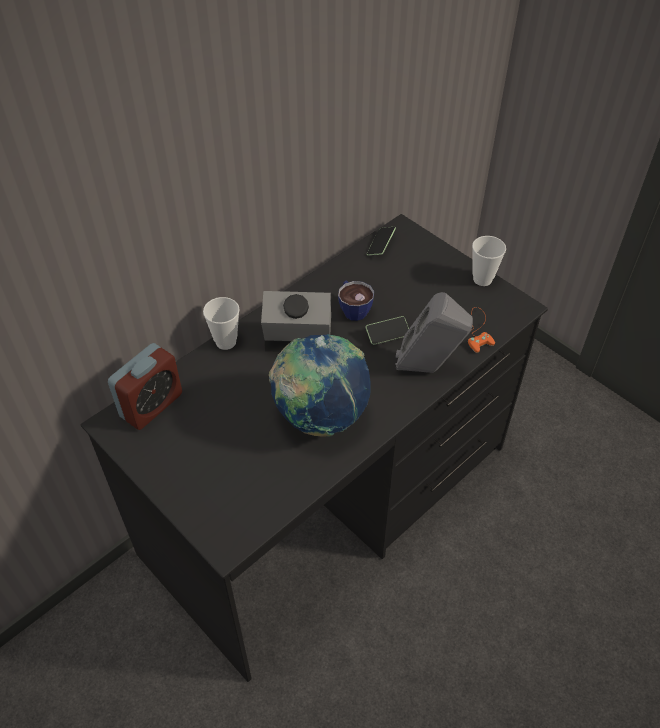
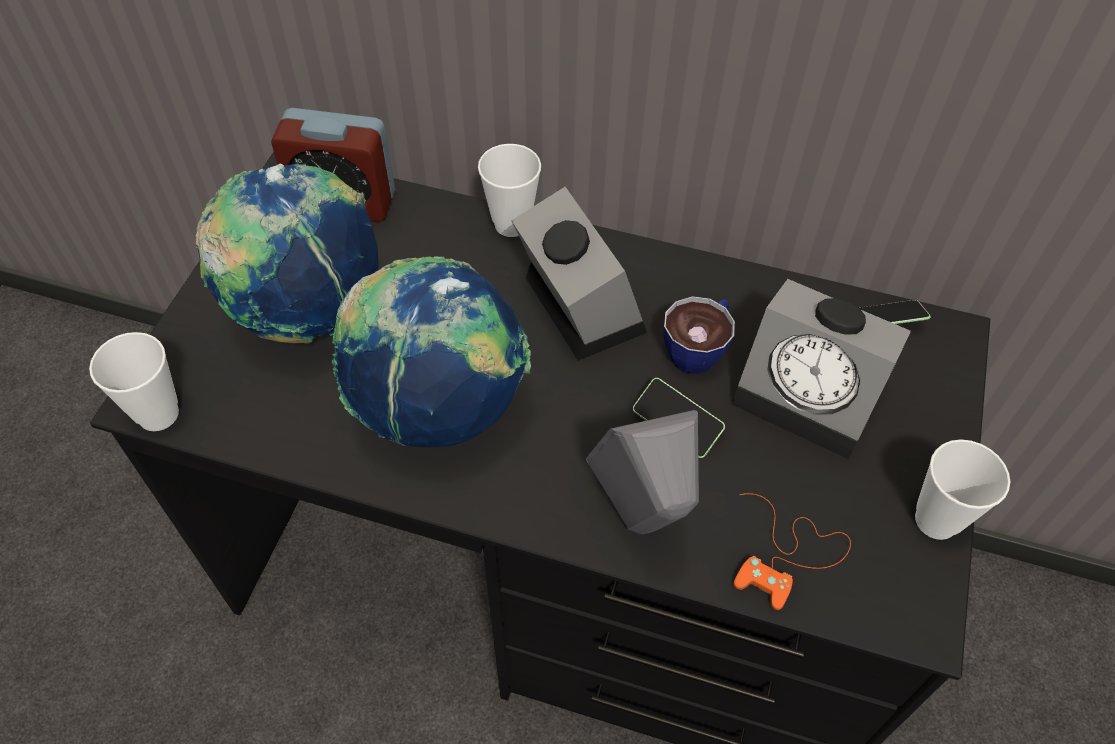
camera: 60 degrees right, 5 degrees up
(218, 449) = (307, 311): none -> globe
(240, 540) = (158, 414): none -> cup
(403, 285) = (811, 397): none -> alarm clock

